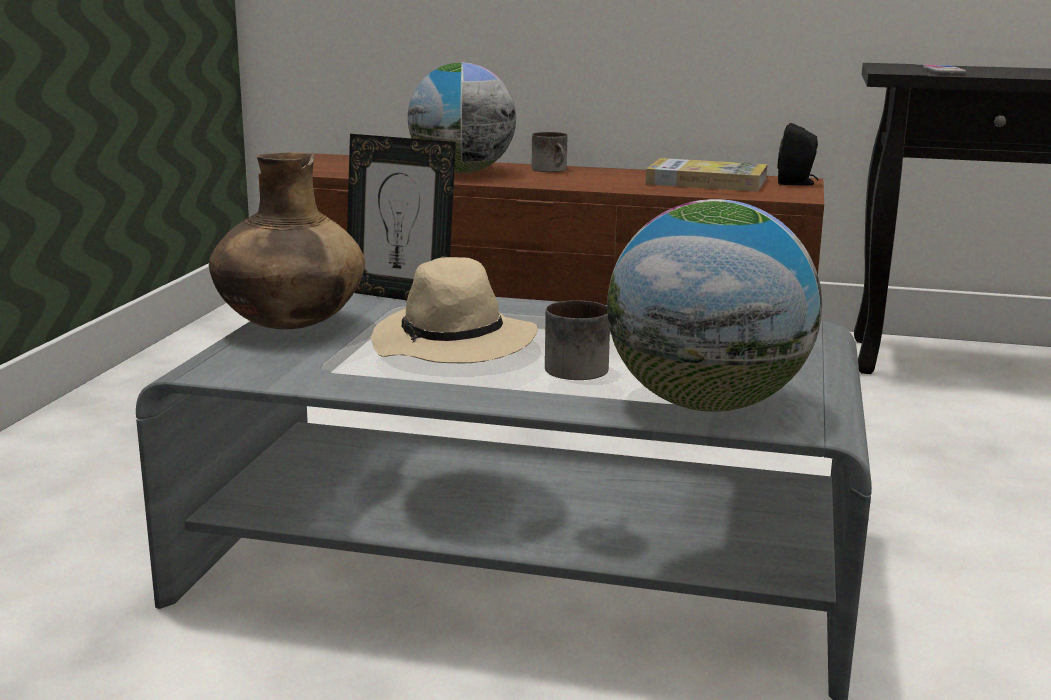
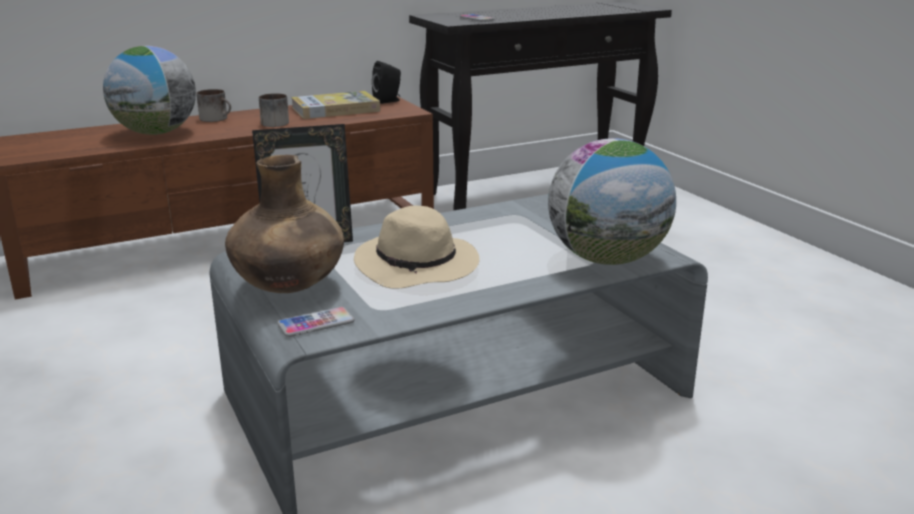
camera: 40 degrees left, 5 degrees up
(238, 361) = (316, 323): none -> phone
(576, 366) = (507, 258): mug -> mug (273, 122)

